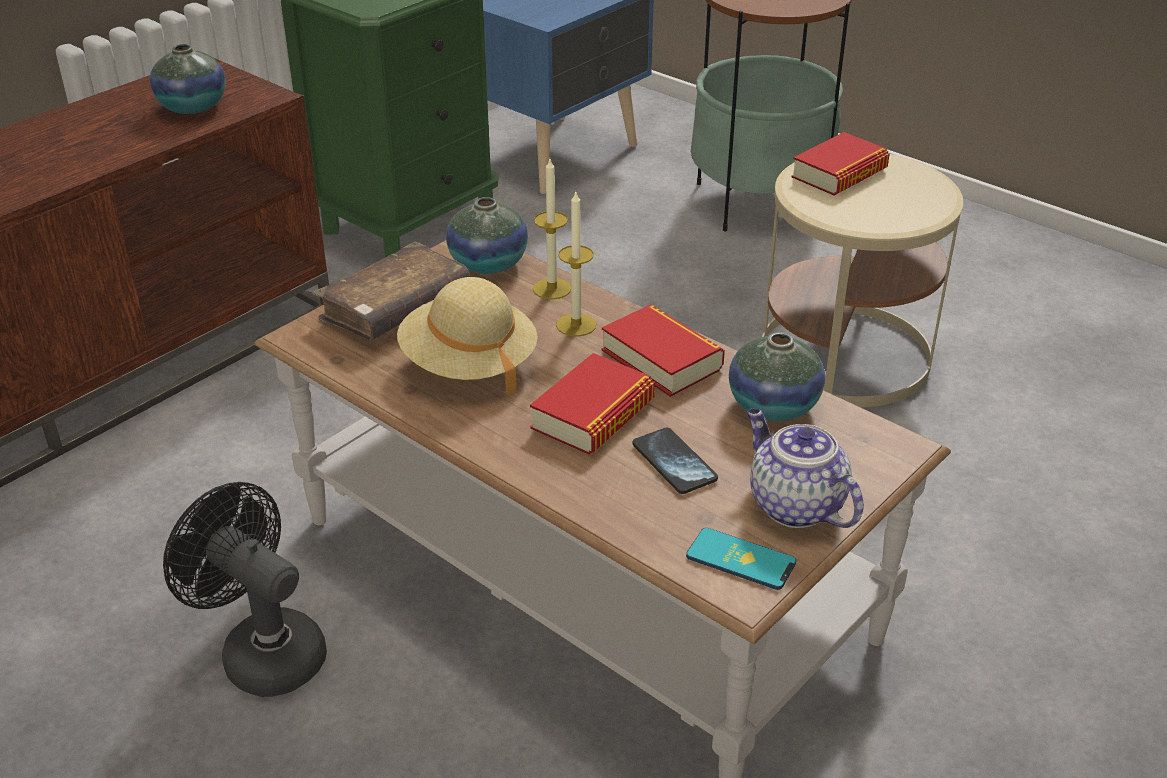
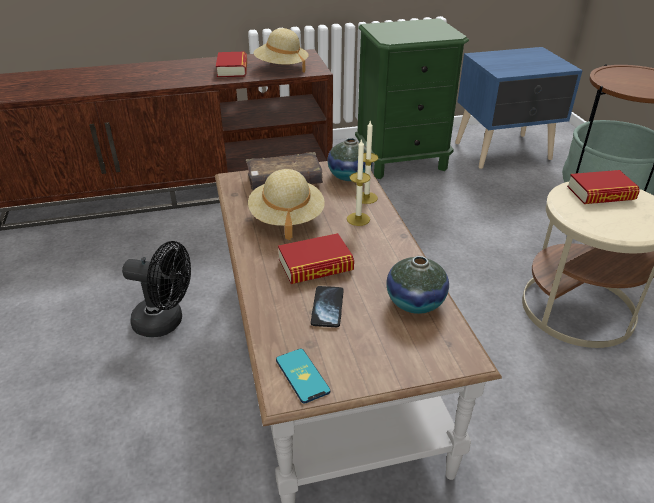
camera: 35 degrees right, 0 degrees up
(193, 107) = (281, 67): vase -> beige hat
(262, 651) = (166, 322): black fan -> black fan turned 120 degrees clockwise
(661, 359) = (382, 252): book -> book (232, 69)
(794, 505) = (365, 361): teapot -> none

